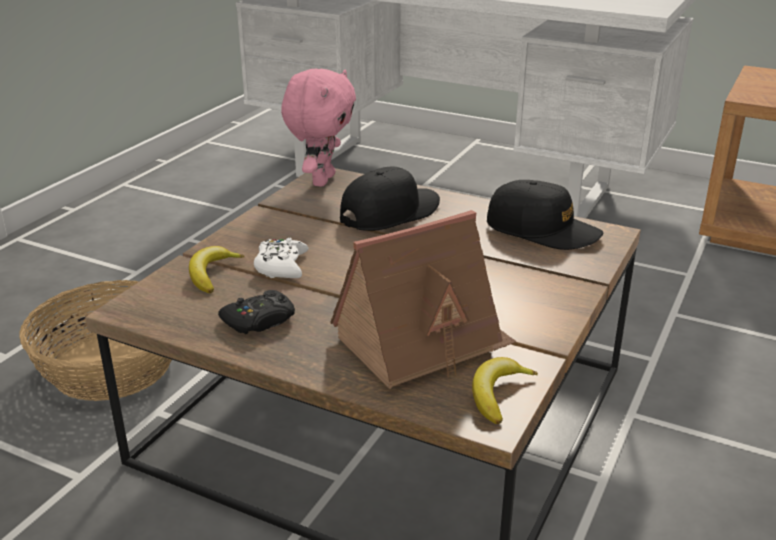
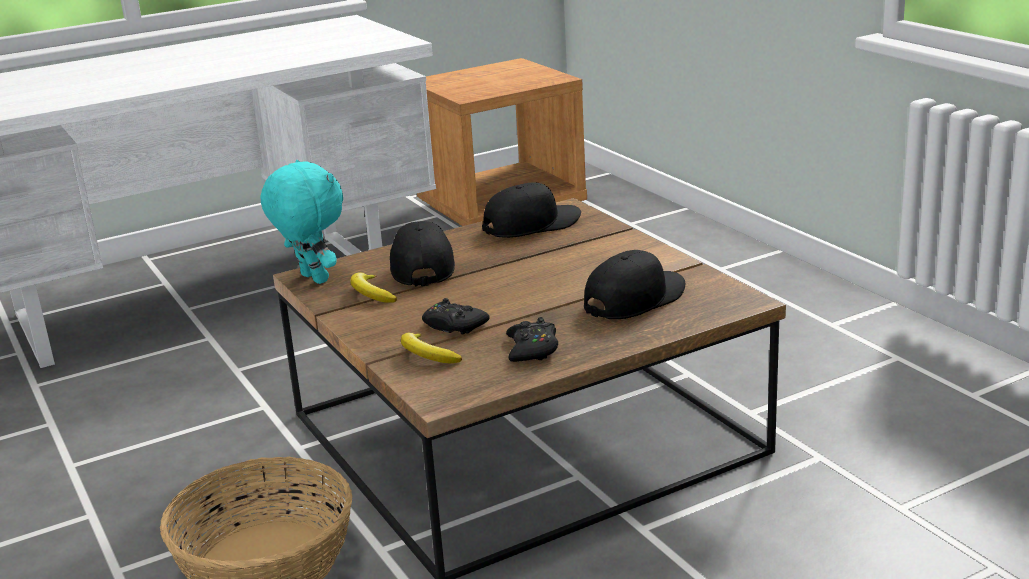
camera: 55 degrees left, 5 degrees down
(281, 266) = (453, 325): white game controller -> black game controller
(321, 180) = (312, 279): pink plush toy -> turquoise plush toy
(423, 342) = (634, 299): toy house -> black cap
(498, 394) = (723, 292): banana -> banana (371, 294)

